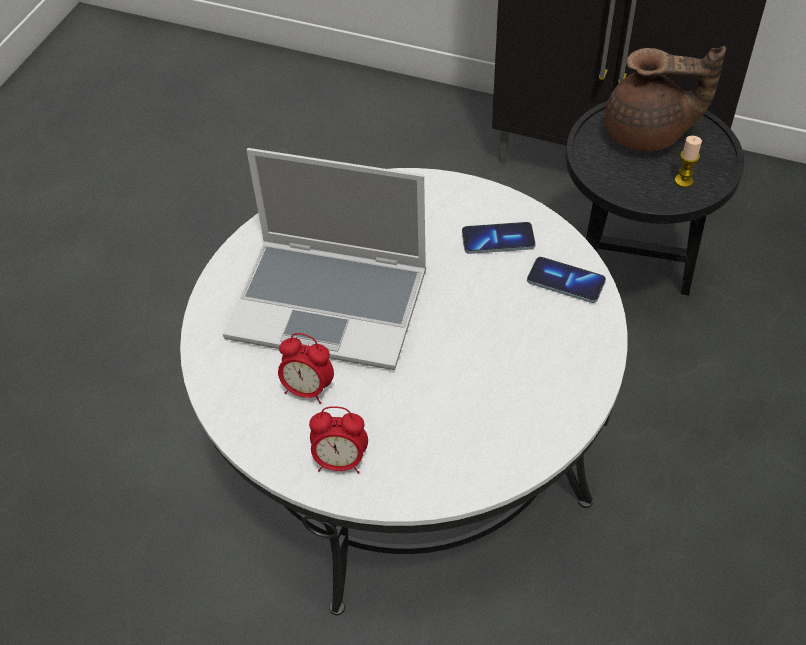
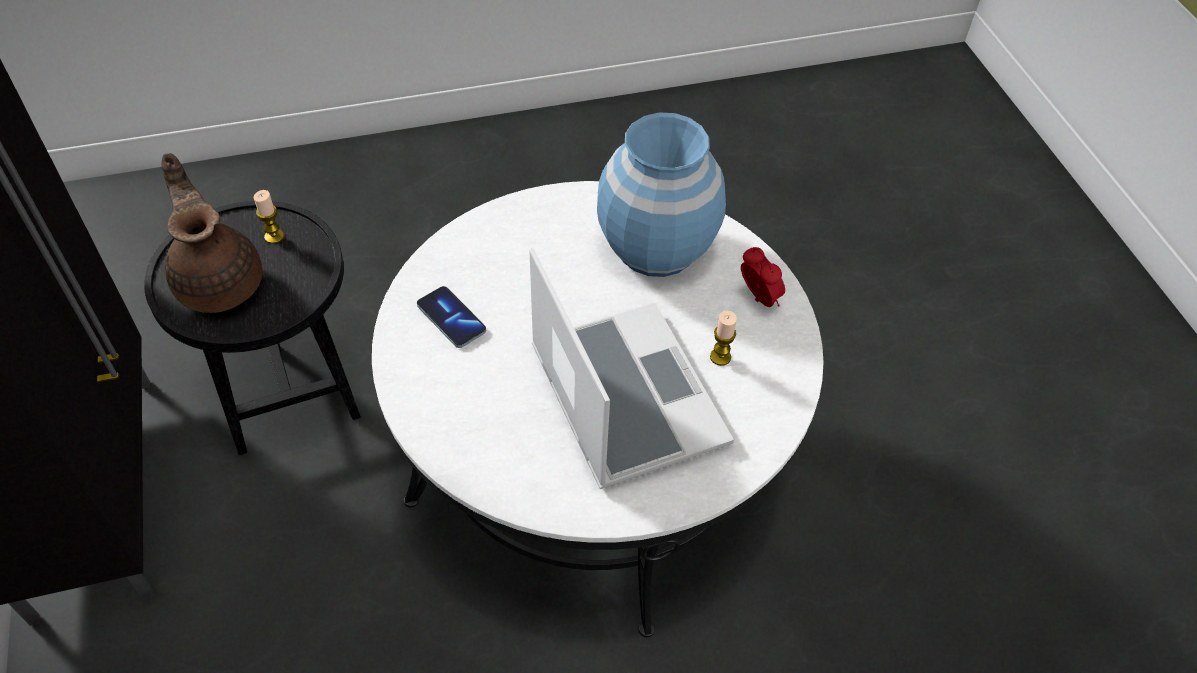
camera: 130 degrees left, 0 degrees up
(307, 389) = (720, 357): alarm clock -> candle
(467, 421) = (656, 248): none -> blue vase
(565, 281) = (467, 253): phone -> none

